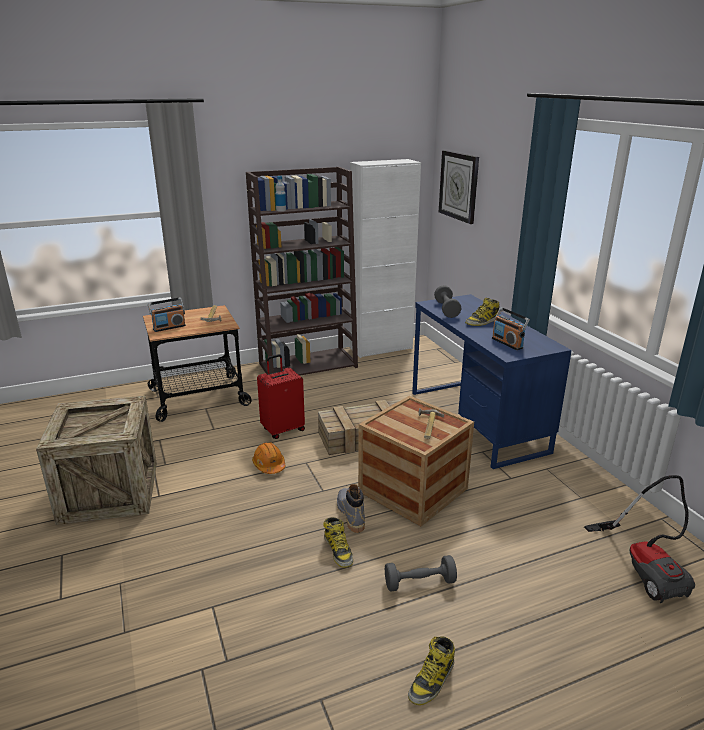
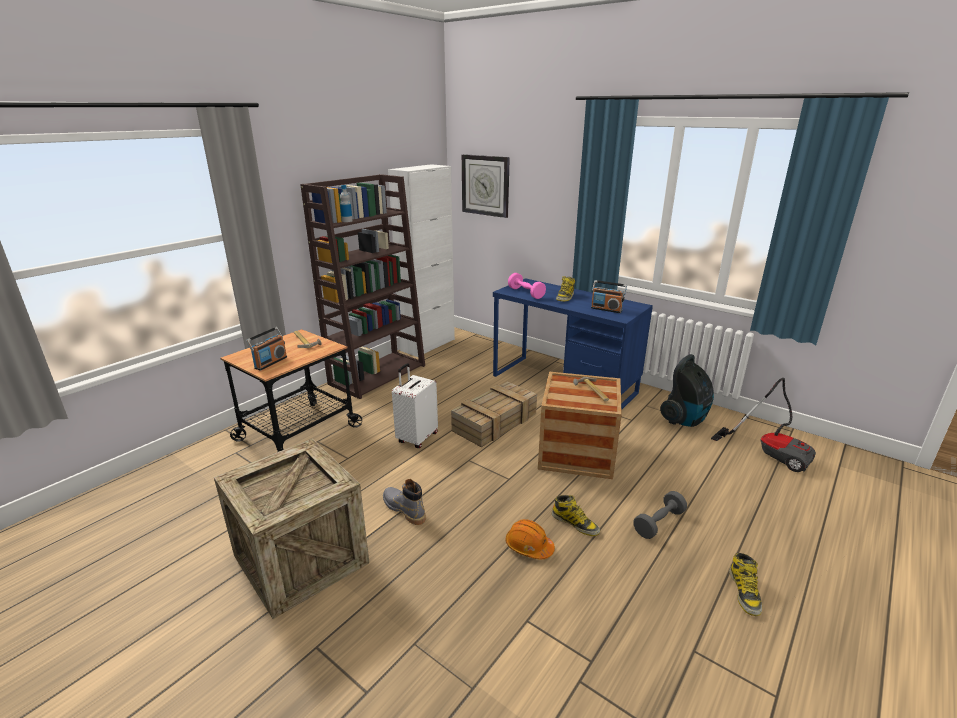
camera: 30 degrees left, 0 degrees up
(269, 465) = (438, 473): orange hard hat -> orange hard hat (528, 546)
(283, 429) = (416, 438): red suitcase -> white suitcase
(351, 514) = (552, 490): grey boot -> grey boot (404, 509)
(446, 309) = (526, 293): grey dumbbell -> pink dumbbell
(577, 497) = (685, 419): none -> vacuum cleaner

